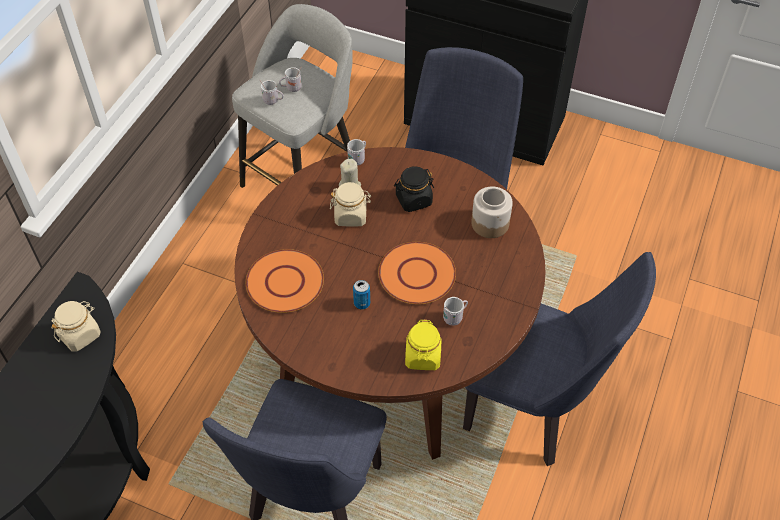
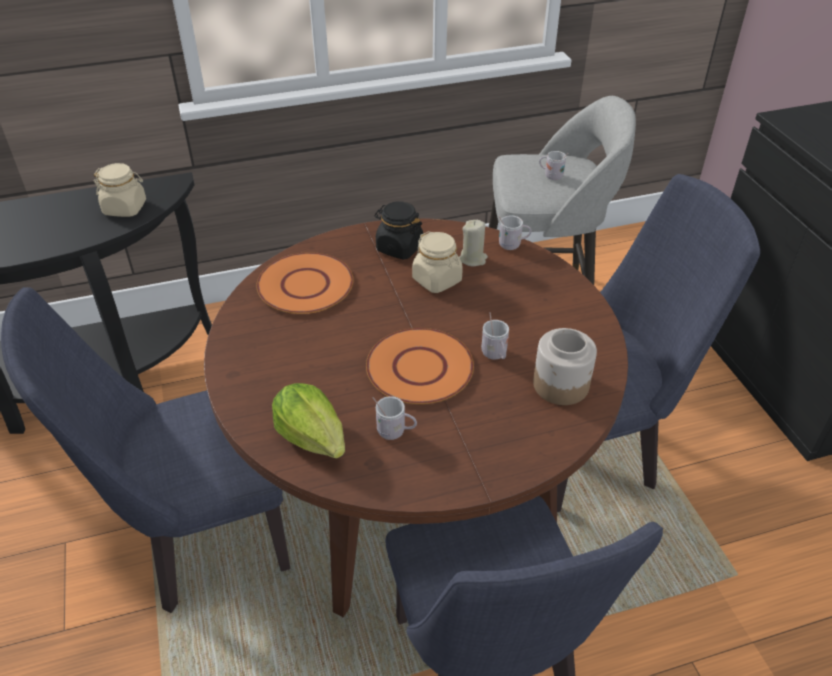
camera: 50 degrees right, 10 degrees down
(273, 101) = (521, 175): white mug -> white mug (495, 355)
(362, 303) = (335, 349): can -> none
(413, 200) = (513, 309): black jar -> black jar (399, 248)
(423, 357) = (313, 437): yellow jar -> lettuce

